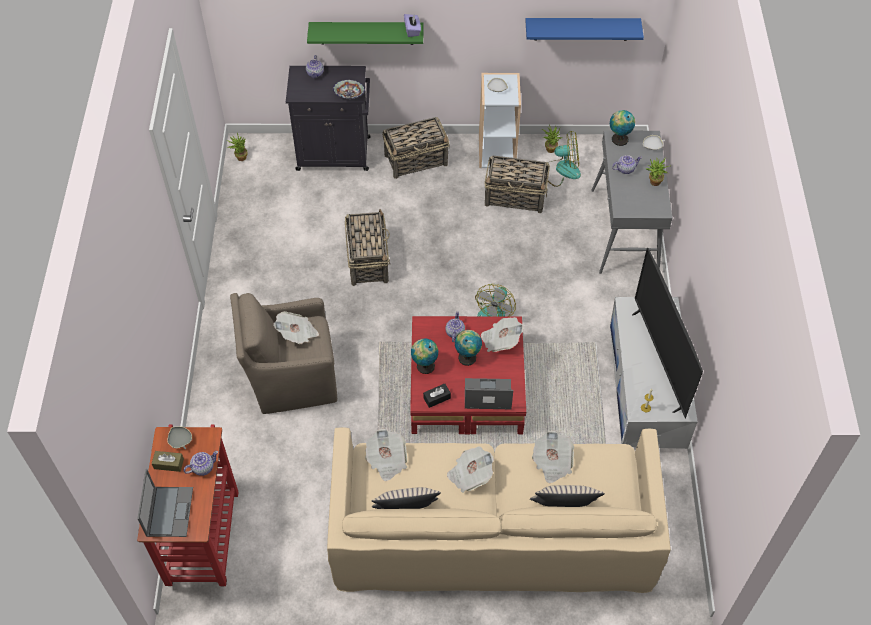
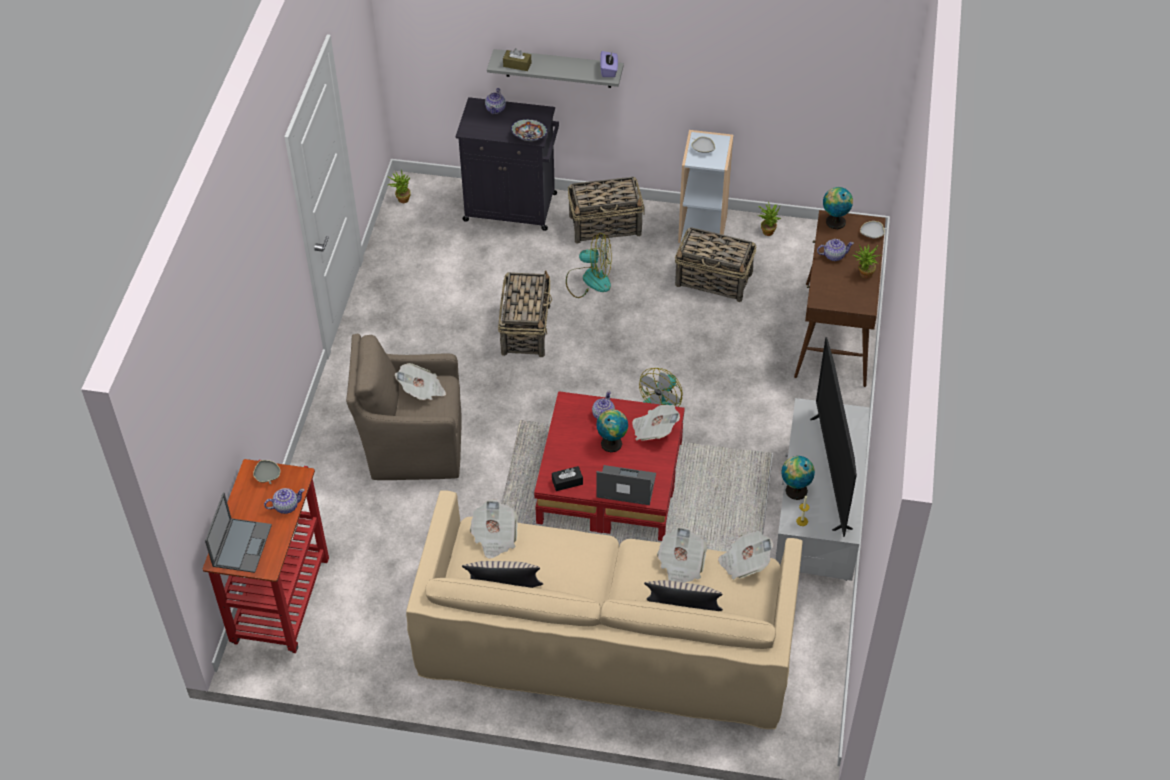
camera: 10 degrees right, 5 degrees down
(168, 464) = (250, 497): brown tissue box -> brown tissue box (517, 65)
(366, 33) = (558, 68): green shelf -> grey shelf
(424, 365) = (560, 446): globe -> globe (794, 490)
(470, 475) = (584, 565): newspaper -> newspaper (744, 563)
(561, 170) = (775, 257): fan -> fan (589, 280)
(581, 29) = (807, 90): blue shelf -> none
(624, 231) = (835, 335): grey console table -> brown console table

